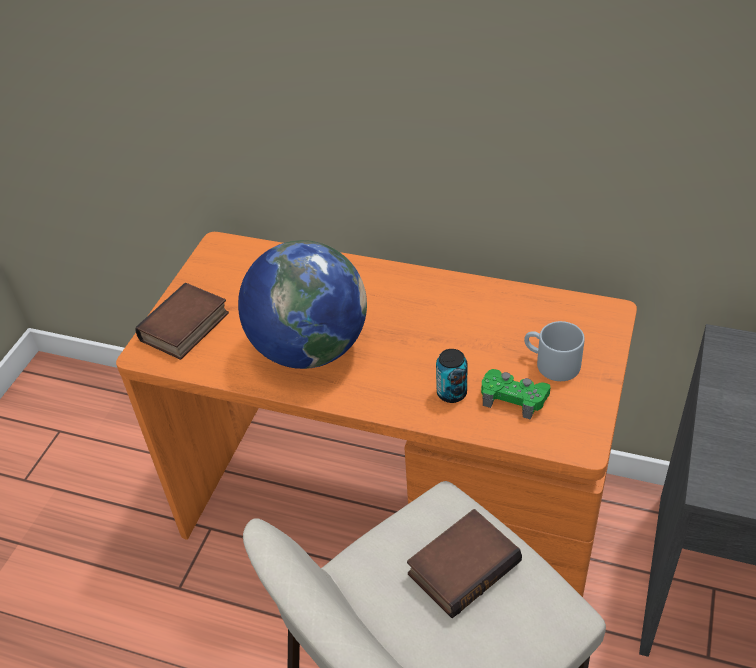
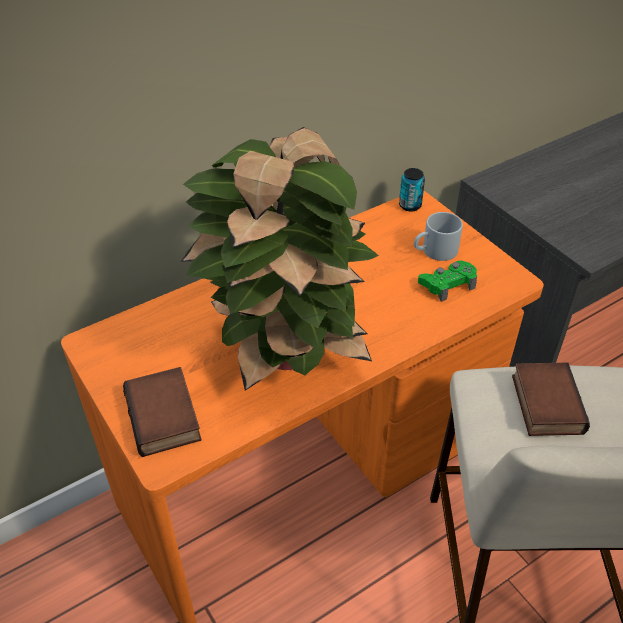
camera: 55 degrees left, 0 degrees up
(309, 349) = (284, 355): globe -> potted plant
(451, 393) = (413, 309): can -> can (410, 205)

